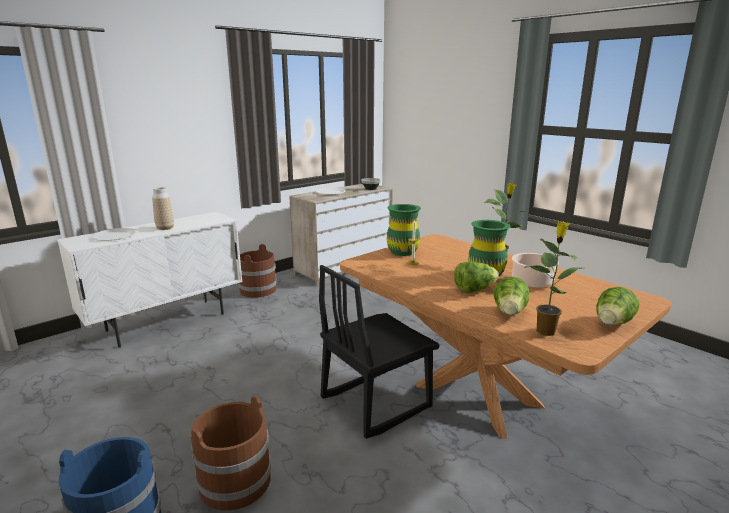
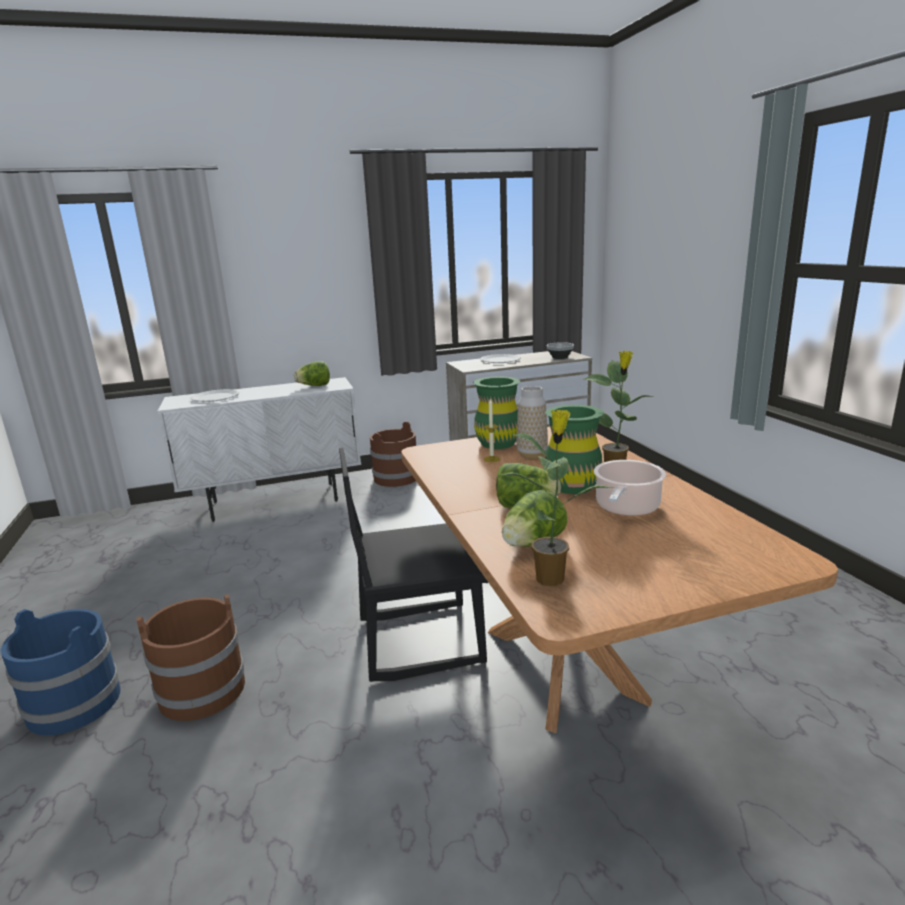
camera: 25 degrees right, 0 degrees up
(165, 228) = (271, 392): vase -> vase (532, 455)
(612, 324) = (673, 587): lettuce -> lettuce (314, 386)

